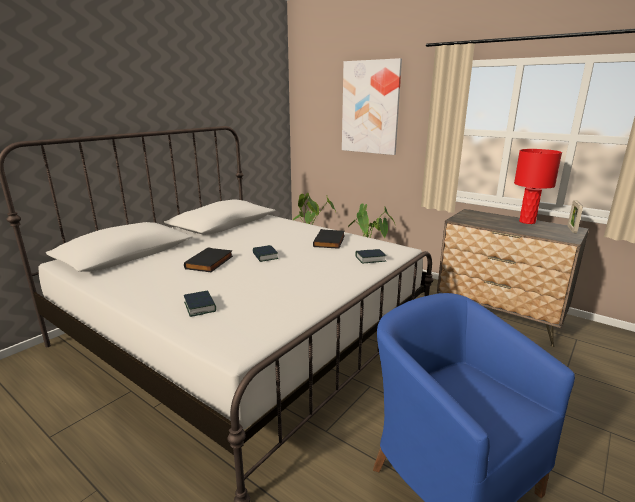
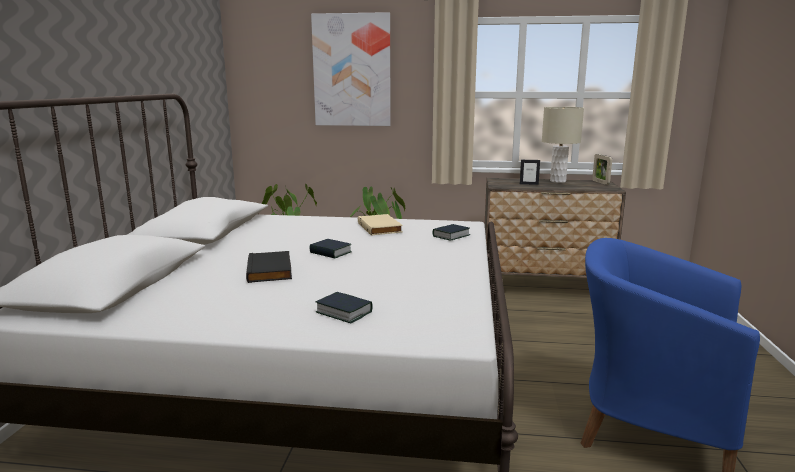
camera: 30 degrees left, 5 degrees down
(330, 241) = (381, 228): black book -> beige book
(491, 221) = (529, 184): none -> picture frame
(527, 222) = (558, 181): red table lamp -> beige table lamp

